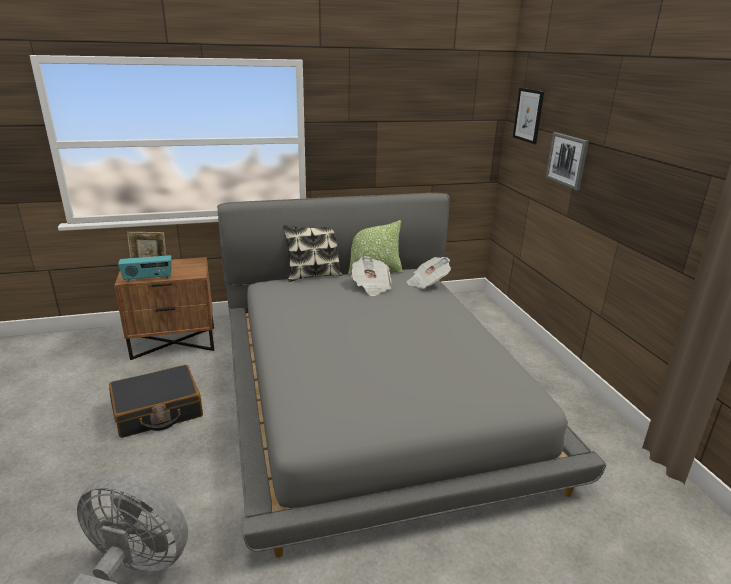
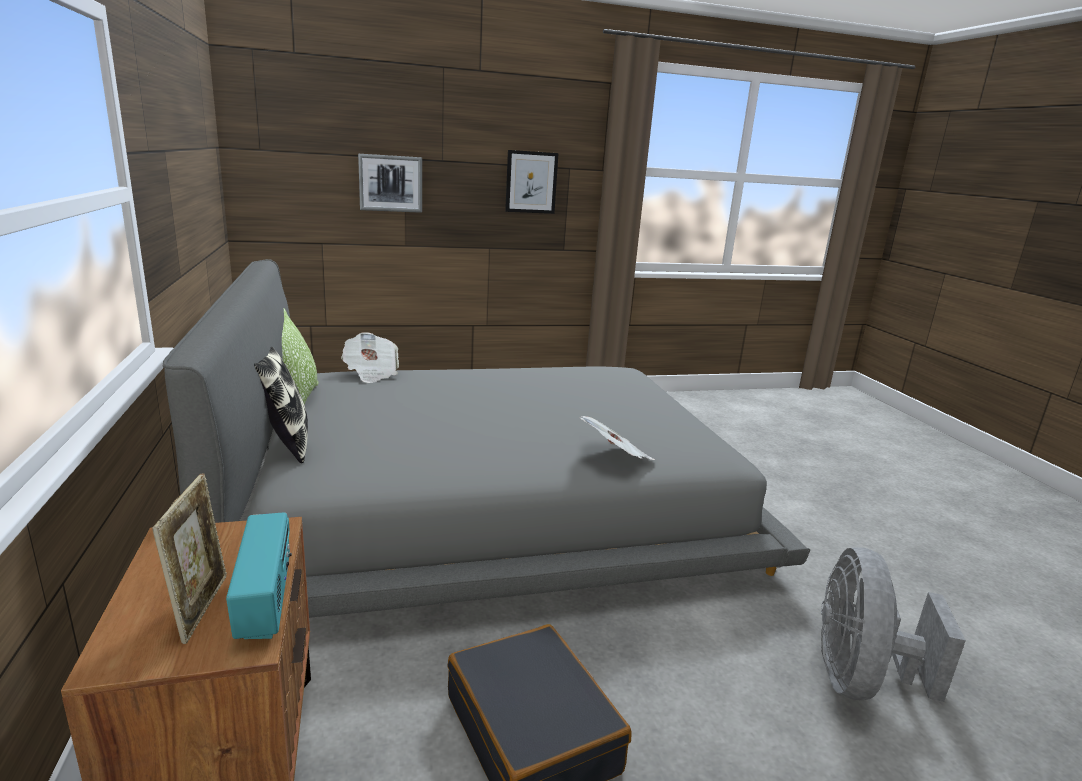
camera: 90 degrees left, 5 degrees down
(371, 287) = (369, 402): newspaper -> newspaper (615, 457)
(528, 115) = (288, 136): picture -> picture (531, 182)

